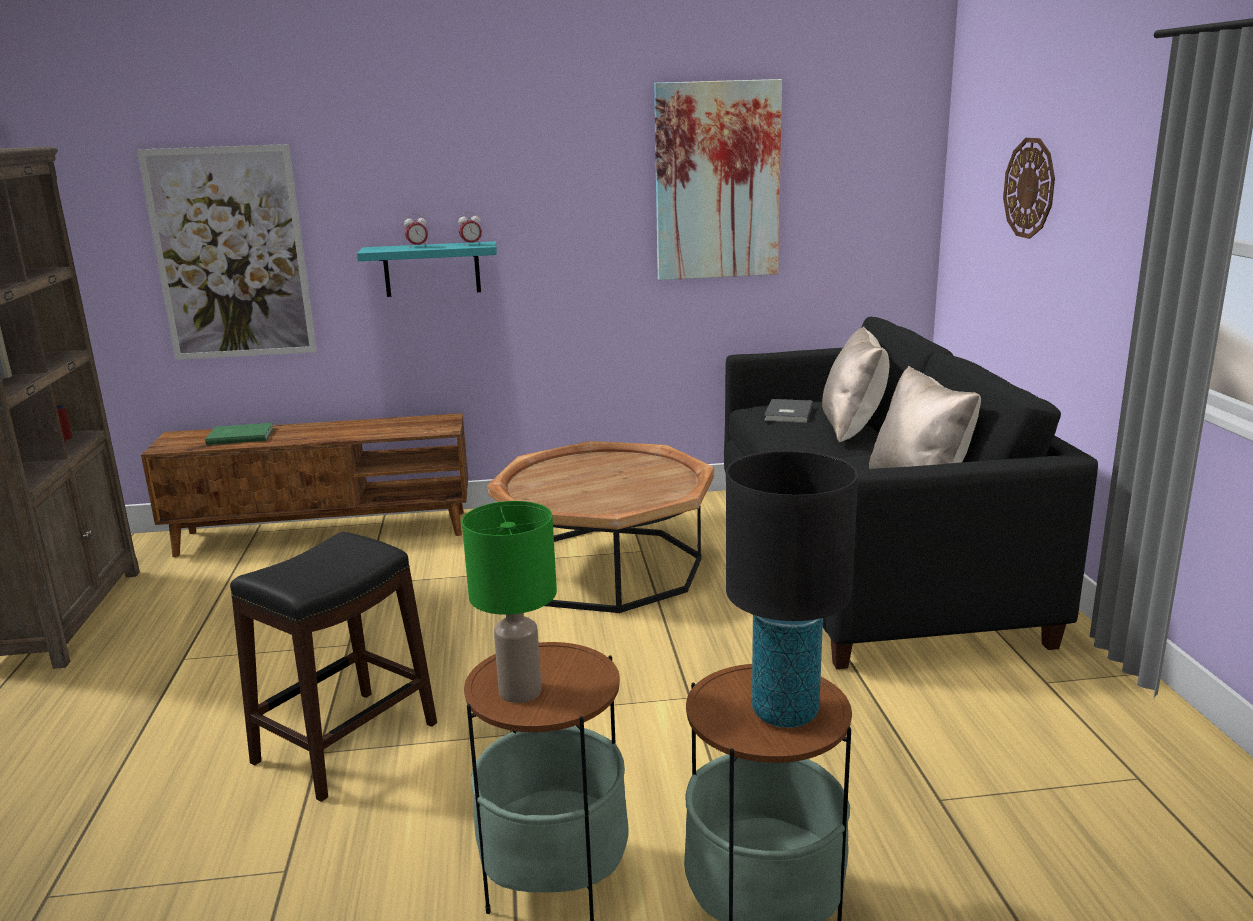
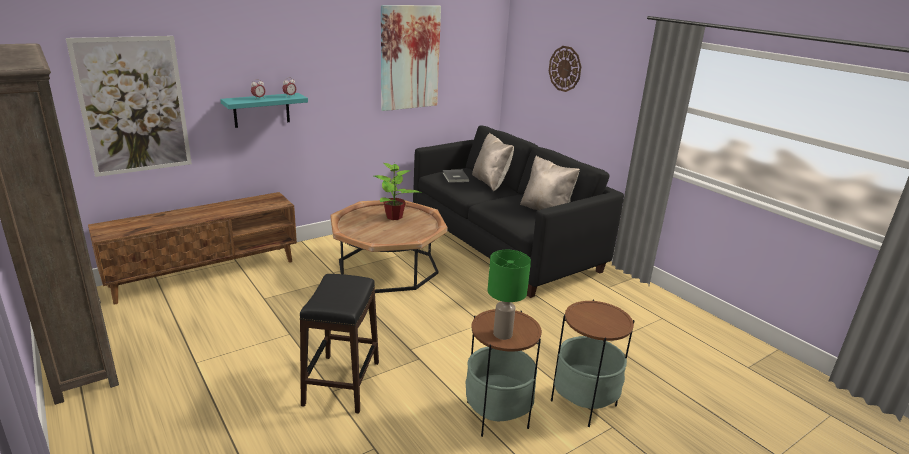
camera: 30 degrees left, 5 degrees up
(240, 436) = (150, 221): green book -> none
(626, 472) = (394, 217): none -> potted plant
(785, 712) = (606, 319): black table lamp -> none

